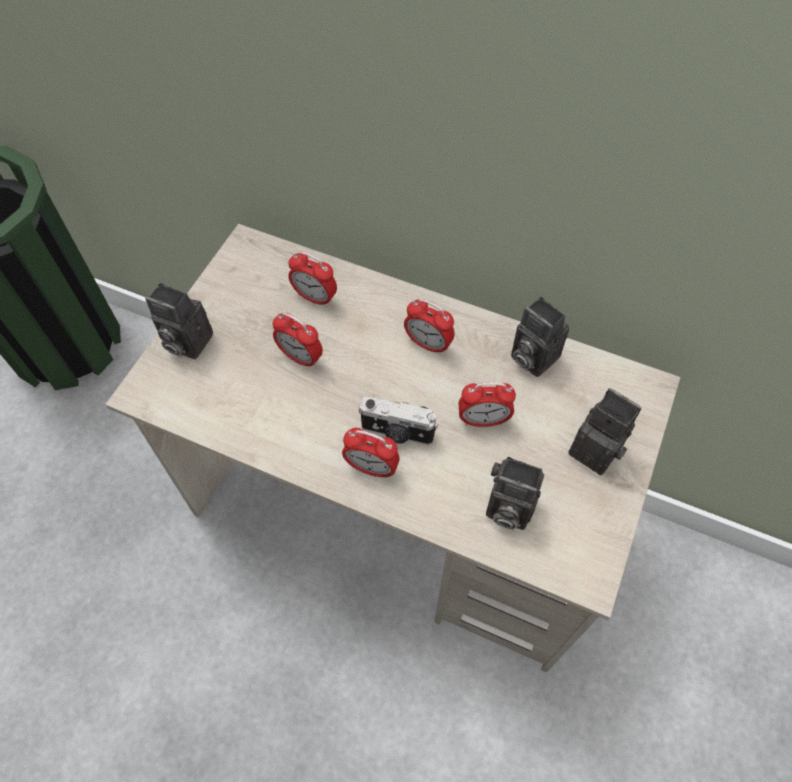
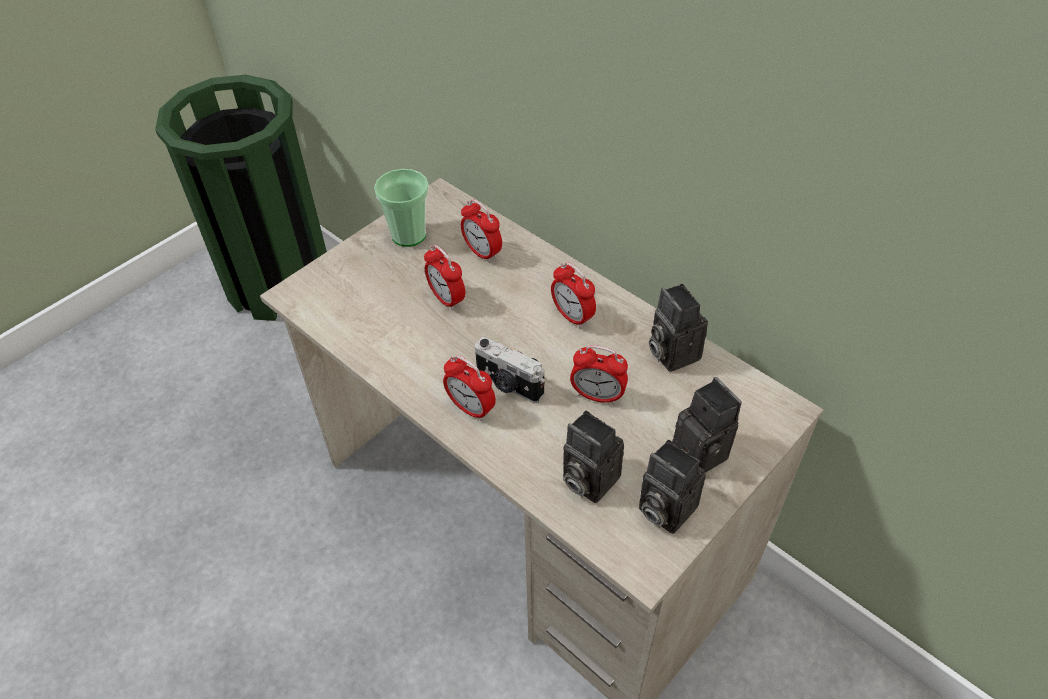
camera: 20 degrees right, 10 degrees down
(185, 342) = (350, 262): camera -> camera (663, 508)
(233, 296) = (409, 235): none -> cup

